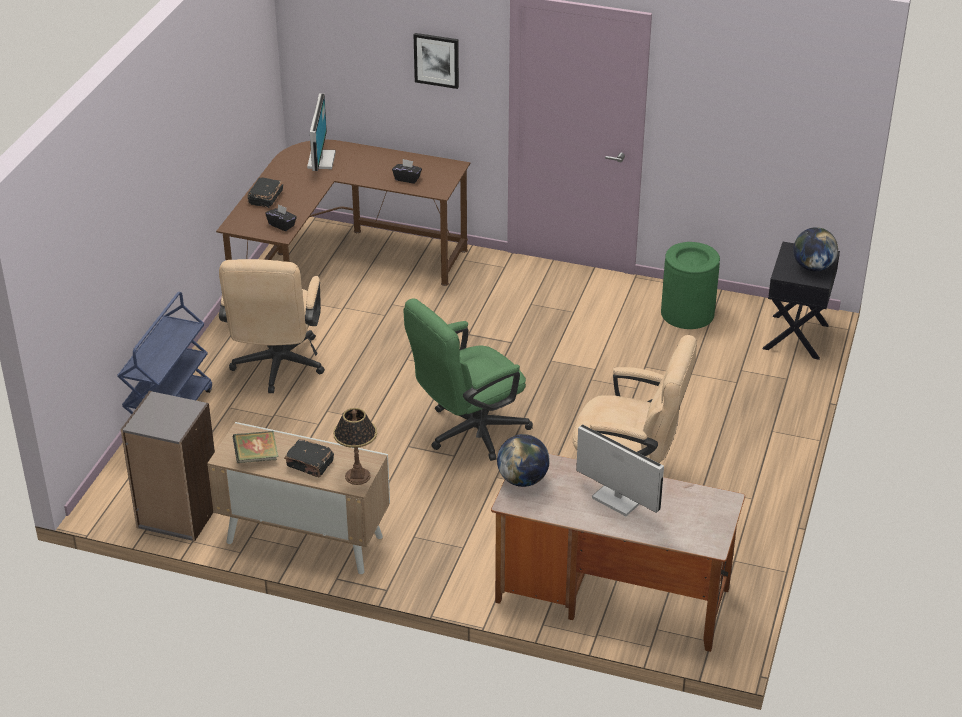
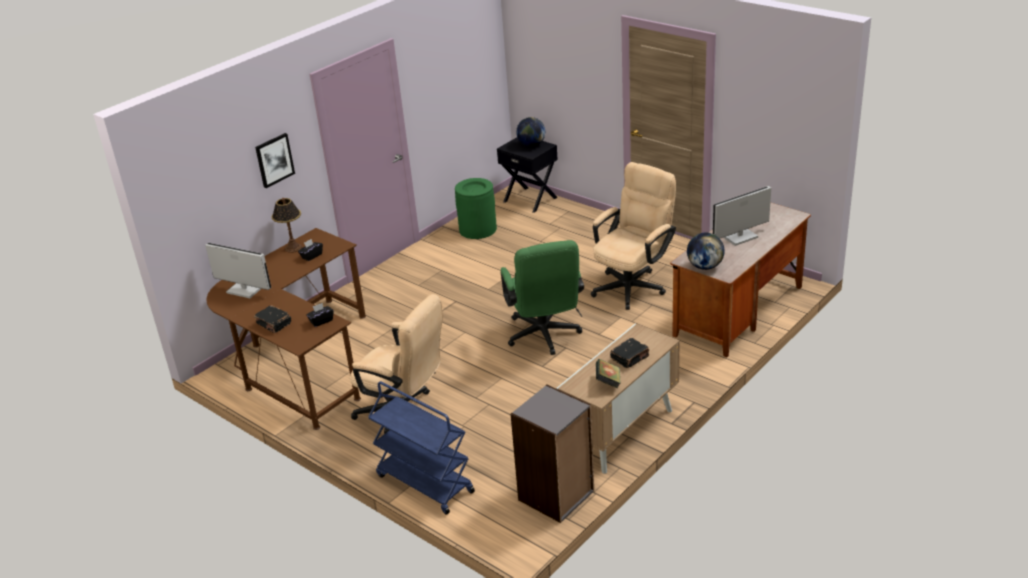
camera: 65 degrees left, 5 degrees down
(357, 476) = (654, 339): table lamp -> table lamp (293, 248)

